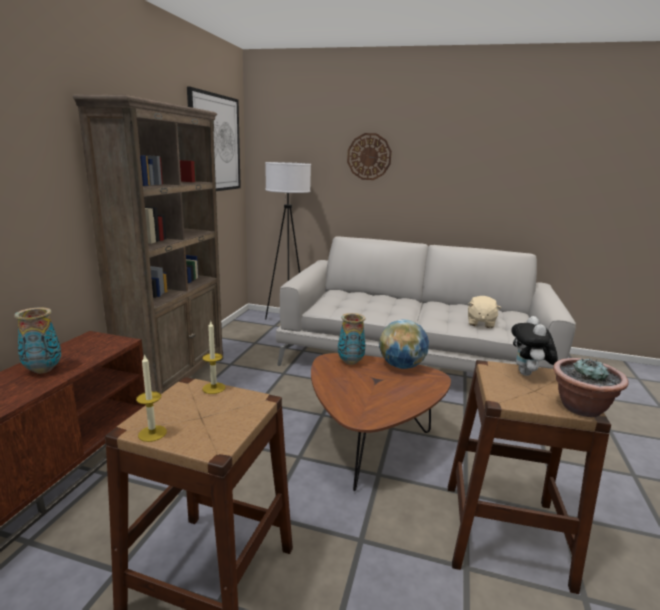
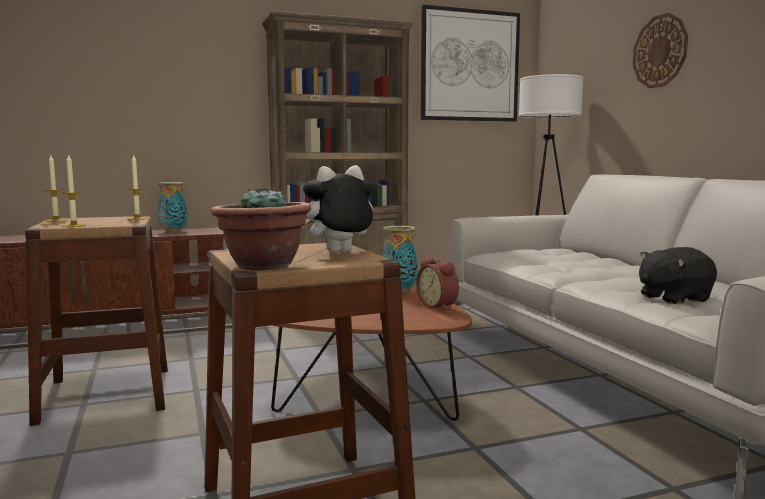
camera: 55 degrees right, 10 degrees down
(234, 431) = (74, 225): none -> candle
(401, 366) = (439, 306): globe -> alarm clock
(480, 323) = (673, 298): beige plush toy -> black plush toy

